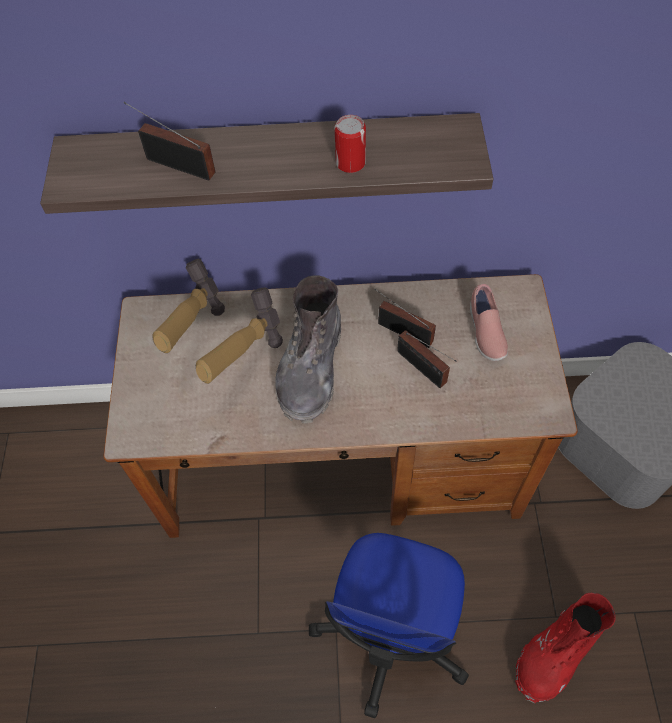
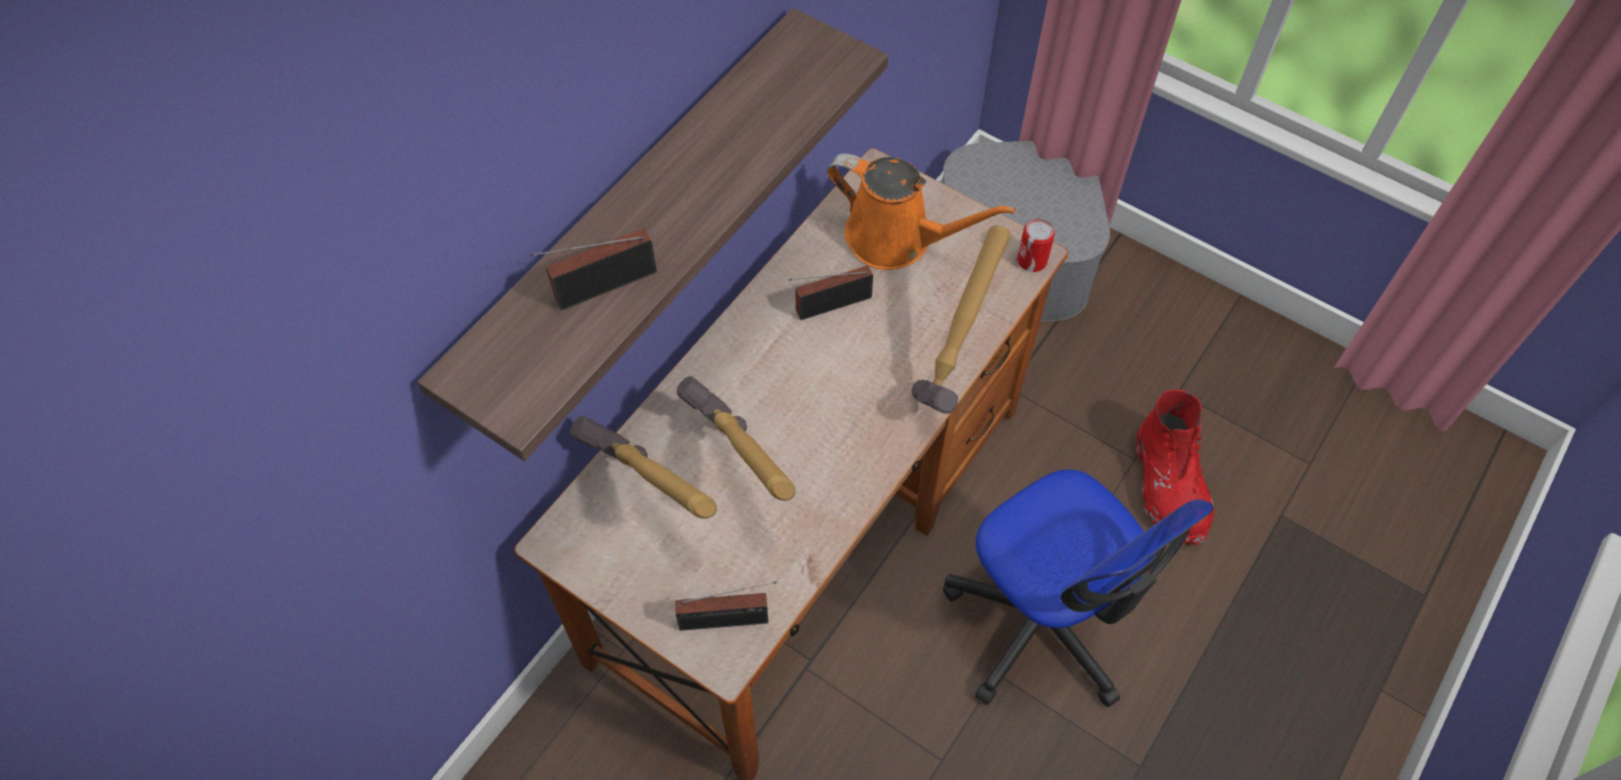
camera: 55 degrees left, 0 degrees up
(311, 369) = (800, 418): grey boot -> none
(350, 163) = (756, 143): can -> can (1032, 260)
(423, 369) = (892, 319): radio -> radio (729, 621)
(423, 429) = (960, 367): none -> hammer
(485, 332) = (896, 239): pink shoe -> orange watering can

